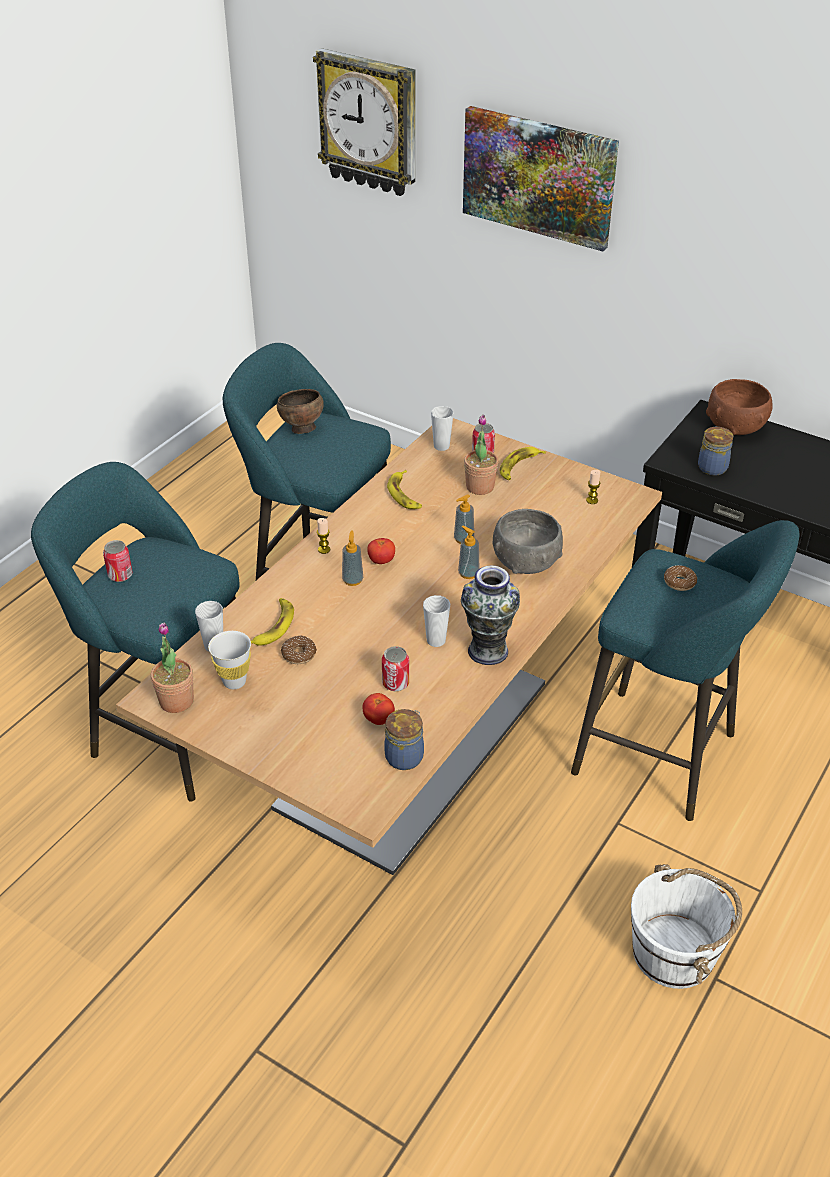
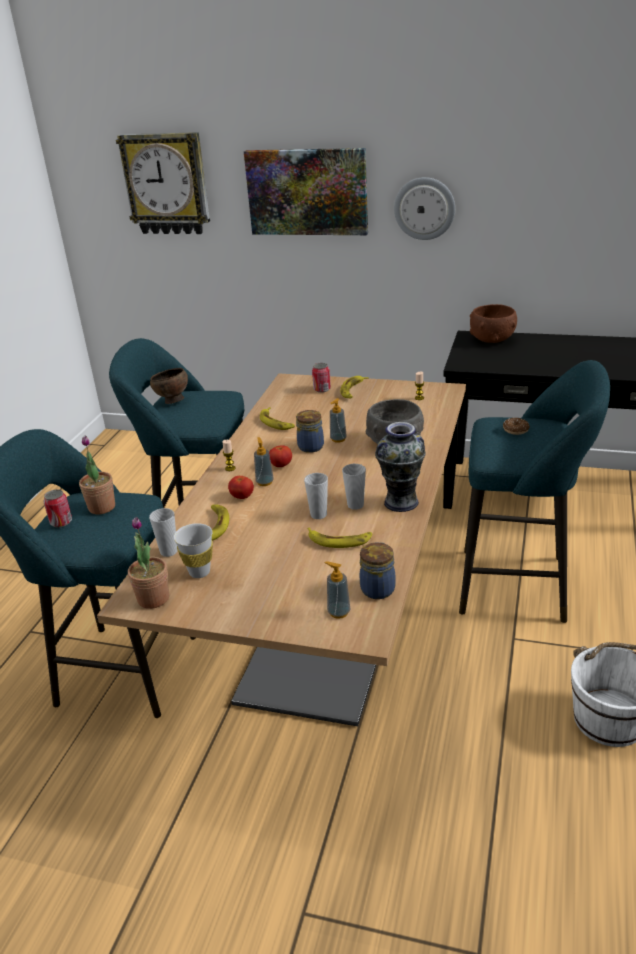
camera: 15 degrees left, 10 degrees down
(298, 654) = (246, 540): donut -> none
(378, 719) = (340, 568): tomato -> tomato (242, 497)
(395, 683) = (339, 540): can -> banana
(441, 446) = (287, 390): cup -> cup (318, 515)
(468, 573) = (355, 458): soap dispenser -> soap dispenser (338, 612)
(480, 487) = (331, 407): potted plant -> potted plant (102, 507)
(683, 235) = (424, 208): none -> wall clock
(712, 467) = (492, 362): jar -> jar (310, 446)

